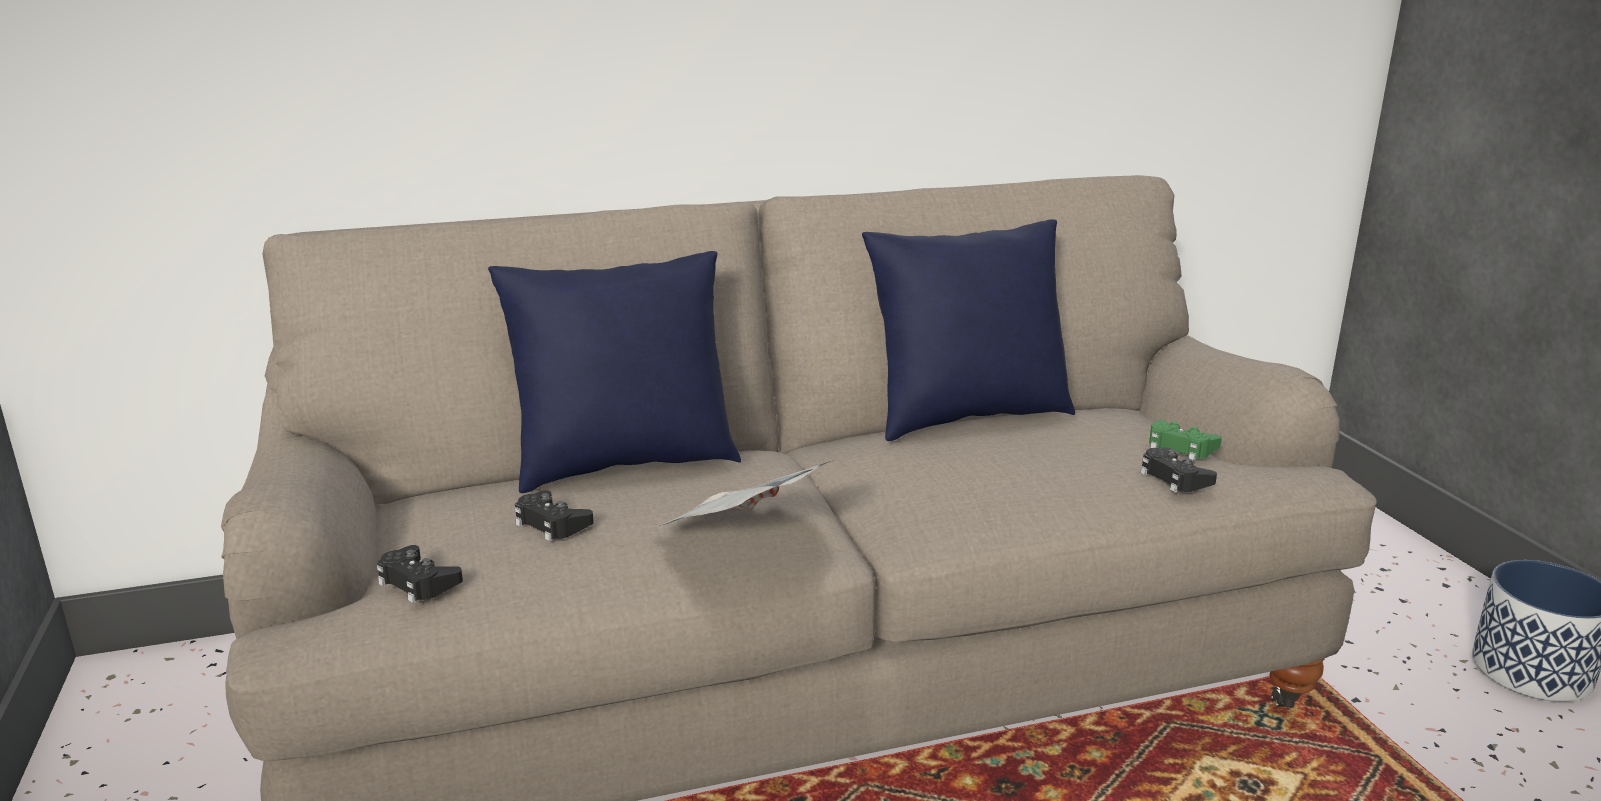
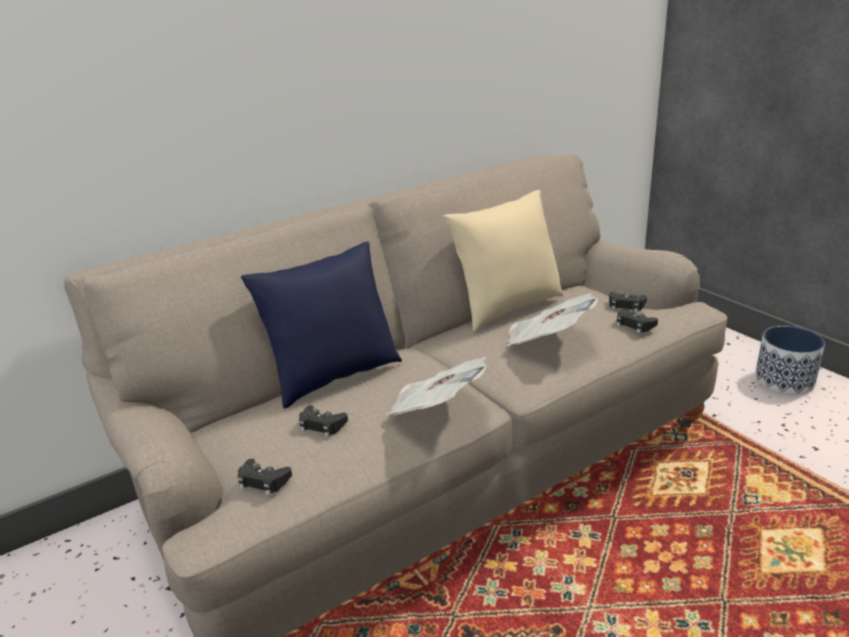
camera: 15 degrees left, 5 degrees up
(966, 417) = (507, 308): blue pillow -> beige pillow
(997, 474) = (547, 341): none -> newspaper
(1180, 447) = (626, 305): green game controller -> black game controller

